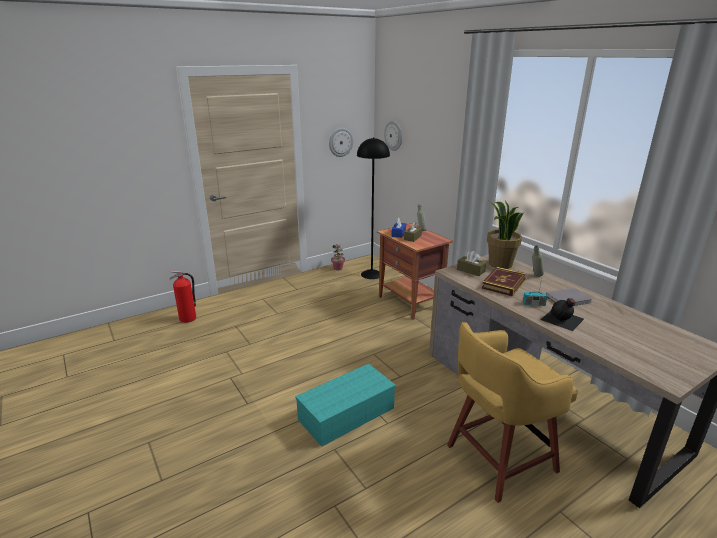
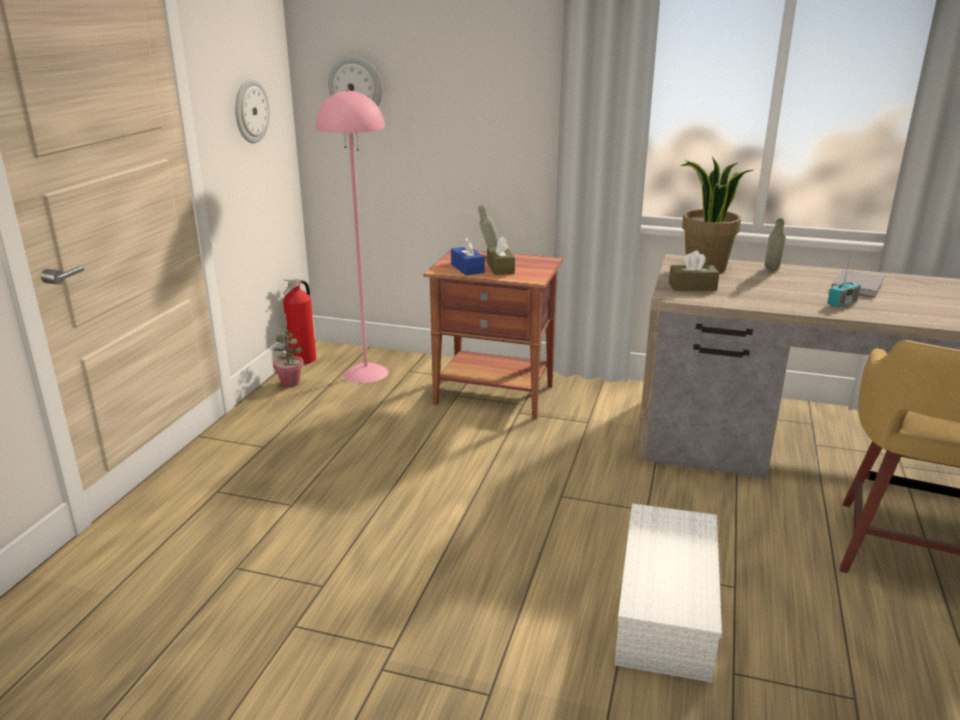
camera: 40 degrees left, 0 degrees up
(188, 319) = (91, 607): fire extinguisher -> fire extinguisher (303, 359)
(347, 412) = (663, 606): turquoise storage box -> white storage box
(371, 274) = (365, 373): black floor lamp -> pink floor lamp
(503, 284) = (763, 291): book -> none
(562, 319) = (903, 310): black bottle -> none

